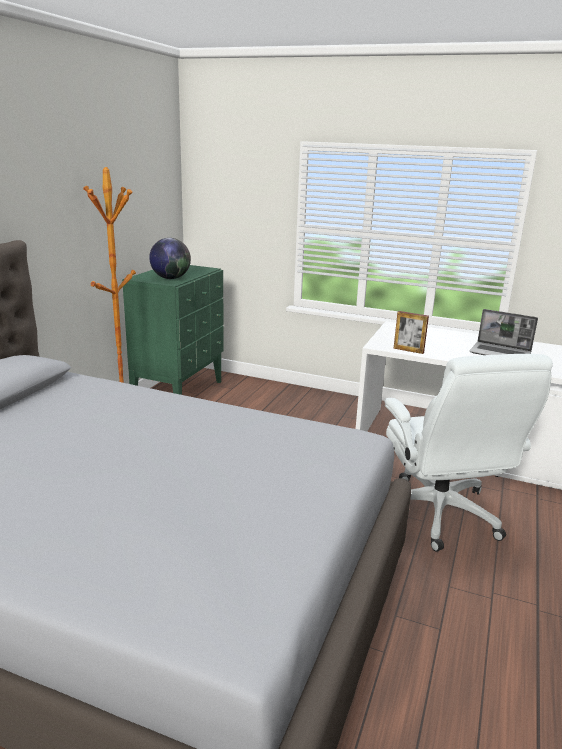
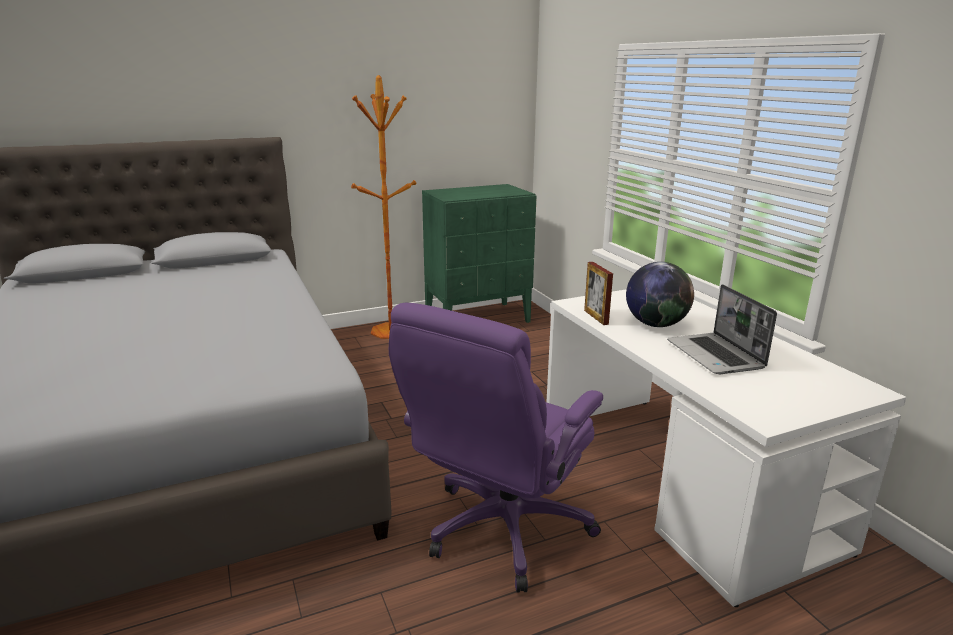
camera: 45 degrees right, 0 degrees up
(170, 278) = (461, 195): globe -> globe (655, 324)
(441, 519) = (499, 534): white office chair -> purple office chair

